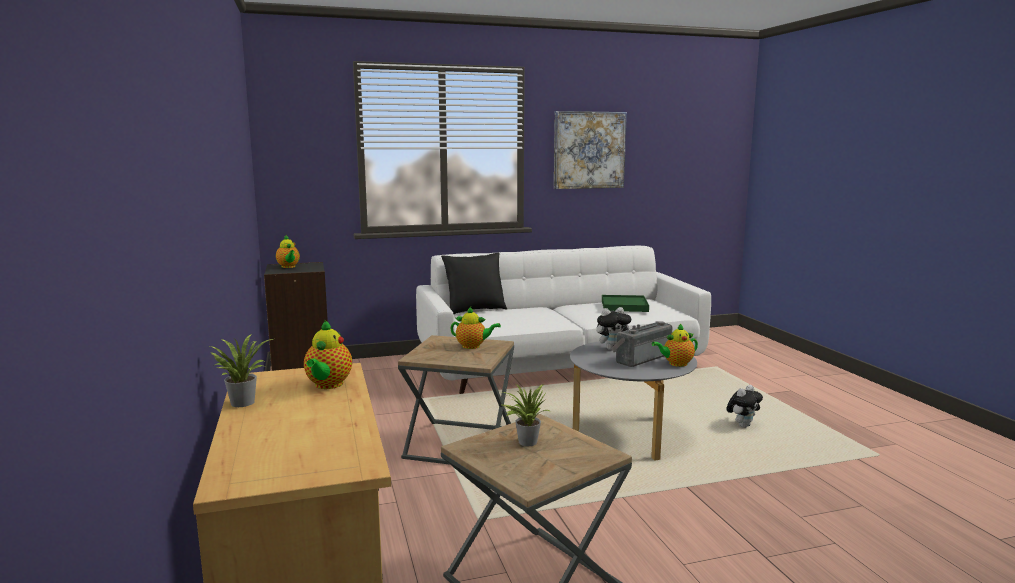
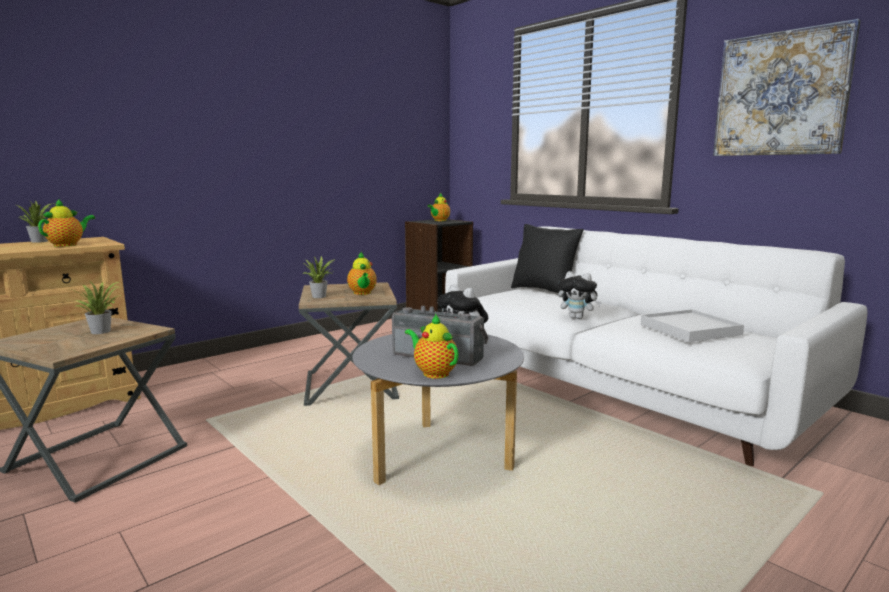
camera: 65 degrees right, 0 degrees up
(328, 385) = (68, 245): teapot -> teapot turned 135 degrees clockwise
(467, 359) = (321, 296): none -> potted plant
(624, 306) = (689, 329): green tray -> white tray
(742, 425) = (566, 543): plush toy -> plush toy (577, 318)

